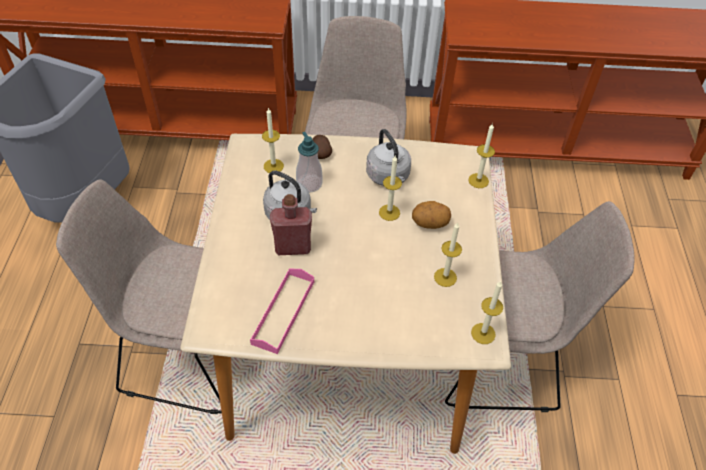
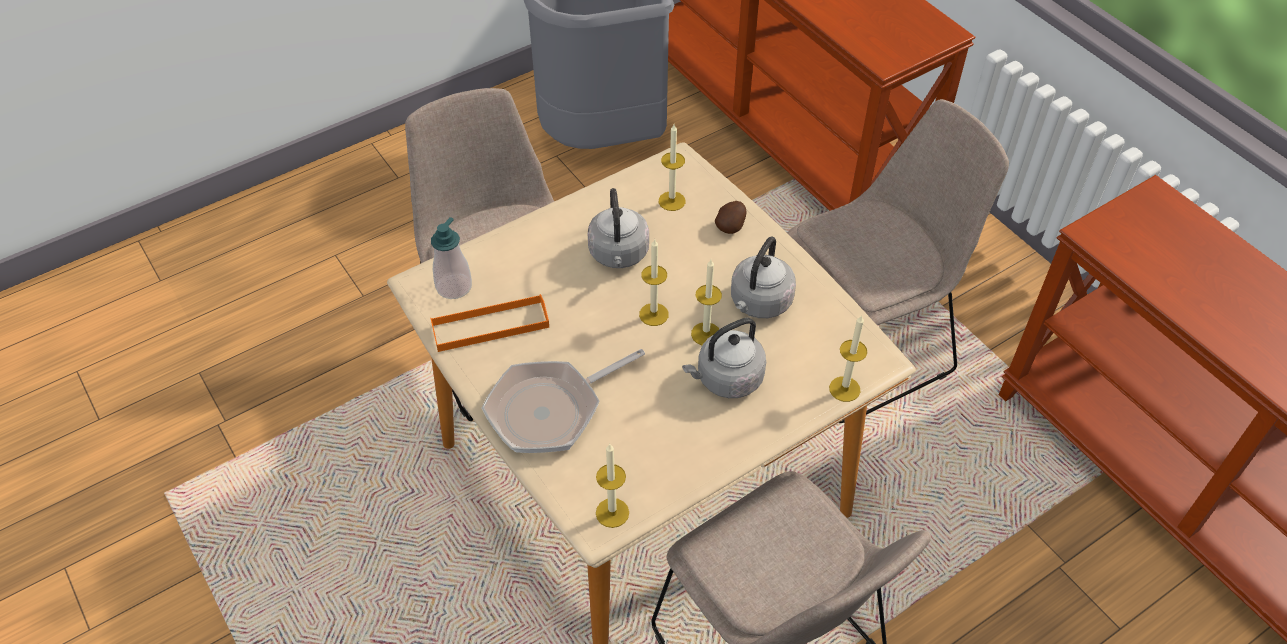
camera: 55 degrees right, 0 degrees up
(283, 312) = (490, 326): pink tray -> orange tray
(293, 247) = (578, 283): red bottle -> none
(309, 184) = (677, 244): soap dispenser -> soap dispenser (454, 287)
(381, 319) = (551, 410): none -> frying pan
(430, 223) = (726, 379): potato -> grey kettle
(445, 277) = (660, 435): candle -> candle (653, 314)

